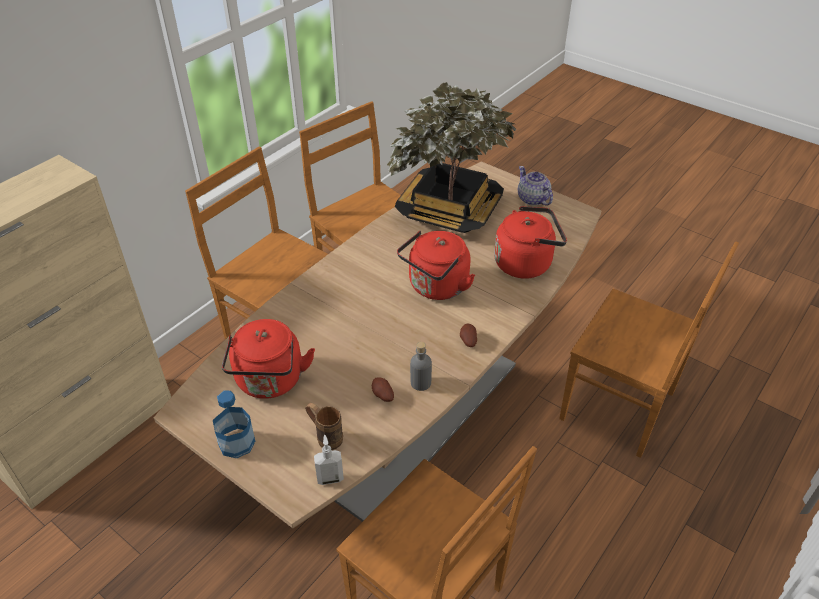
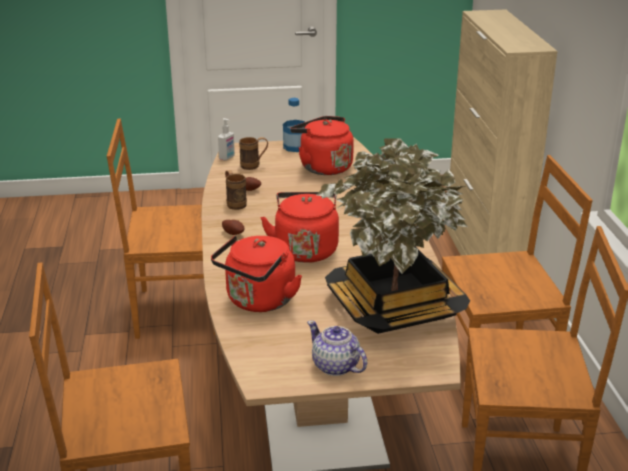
camera: 135 degrees right, 15 degrees down
(420, 383) = (234, 203): grey bottle -> brown mug
(532, 199) = (335, 366): teapot -> teapot turned 150 degrees counterclockwise

